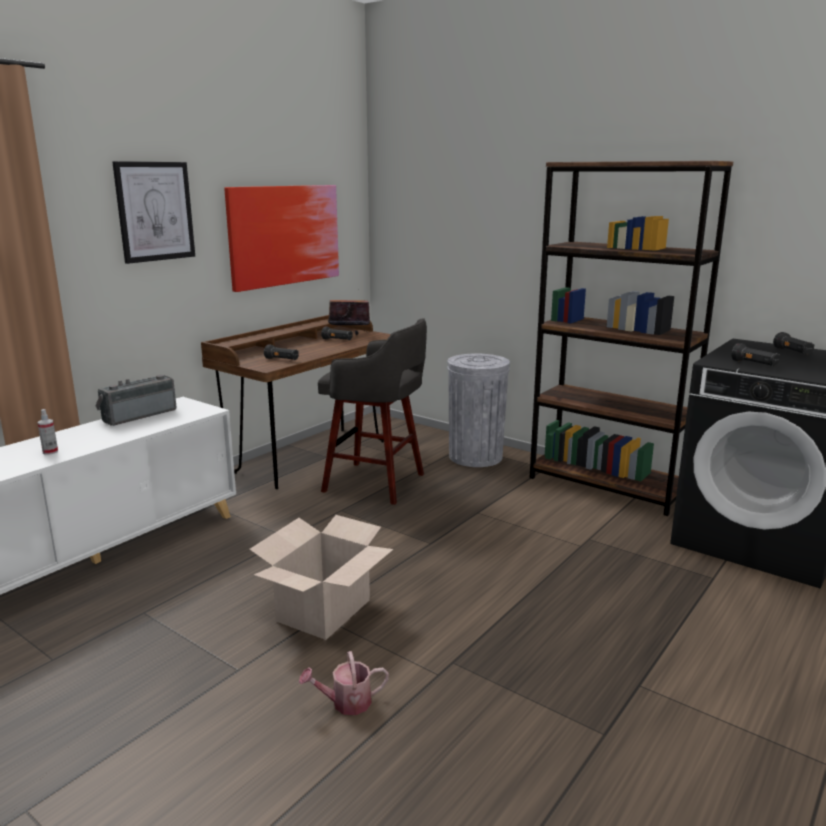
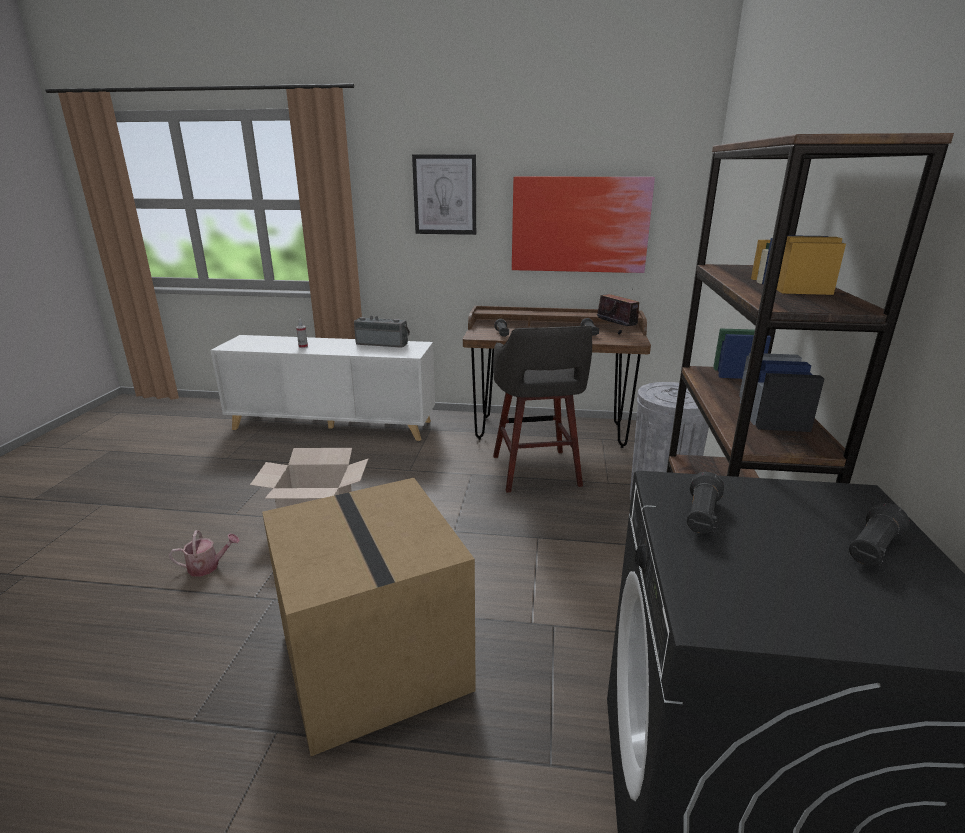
camera: 60 degrees right, 5 degrees up
(346, 703) = (208, 566): watering can -> watering can turned 120 degrees clockwise
(579, 623) = (371, 660): none -> cardboard box

